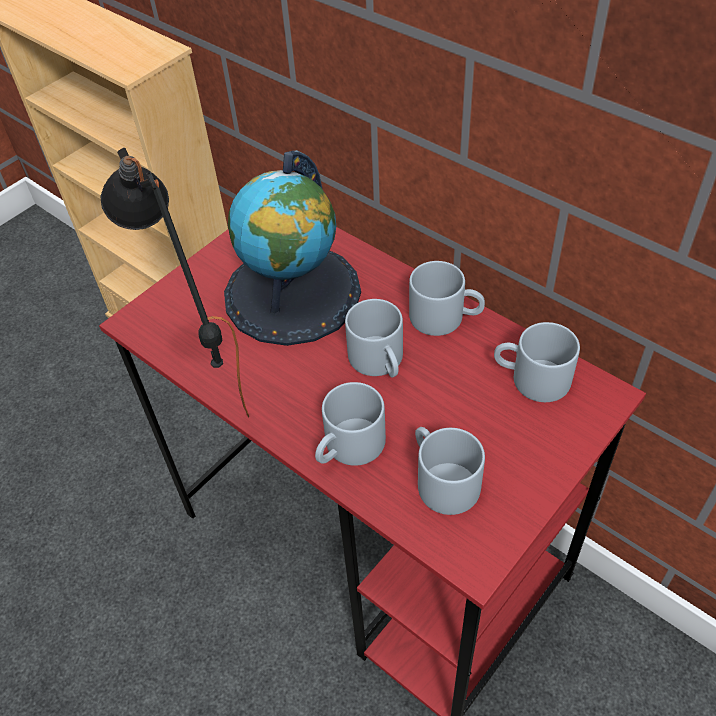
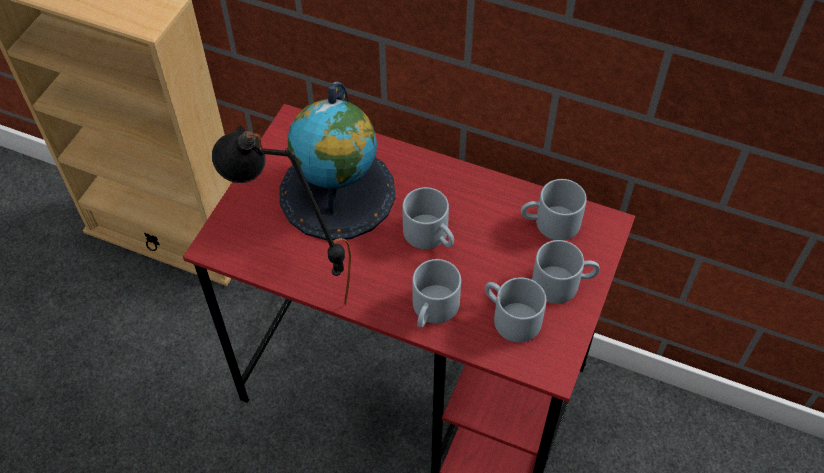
camera: 20 degrees left, 5 degrees up
(445, 317) = (468, 186): grey mug -> grey mug (563, 283)

